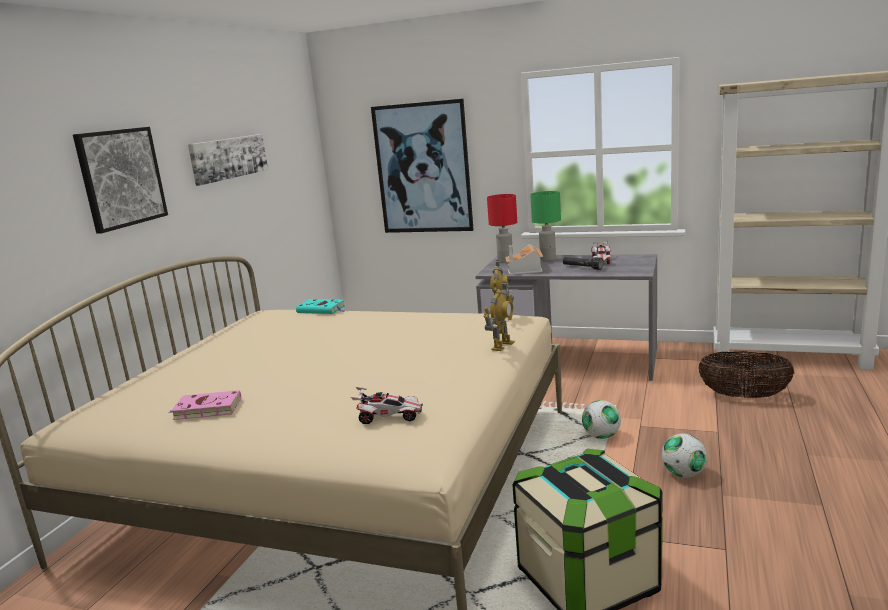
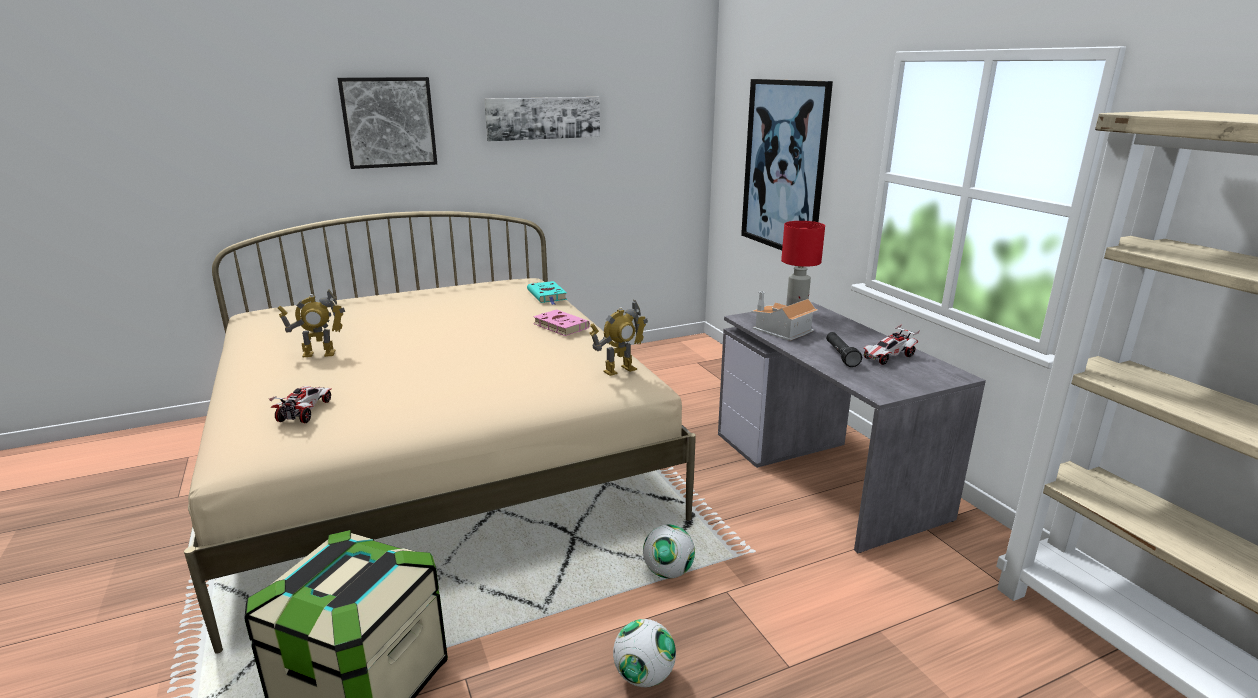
camera: 45 degrees right, 5 degrees up
(206, 409) = (288, 341): pink book -> pink book (559, 326)
(389, 417) = (305, 411): toy car -> toy car turned 135 degrees counterclockwise
(502, 345) = (532, 399): toy robot -> toy robot (319, 354)
(547, 259) = (842, 328): green table lamp -> none
(744, 396) = (928, 655): basket -> none

